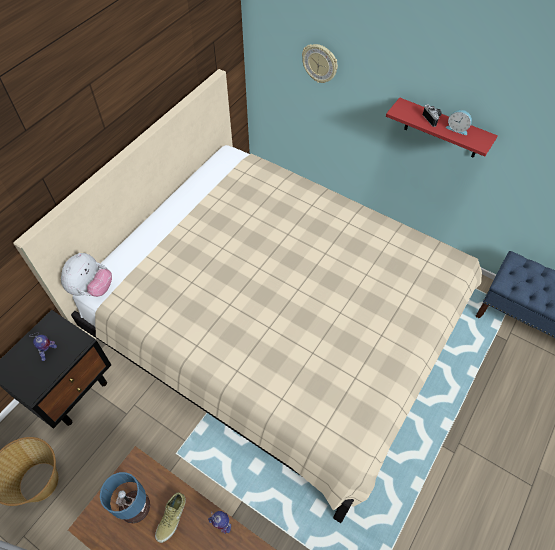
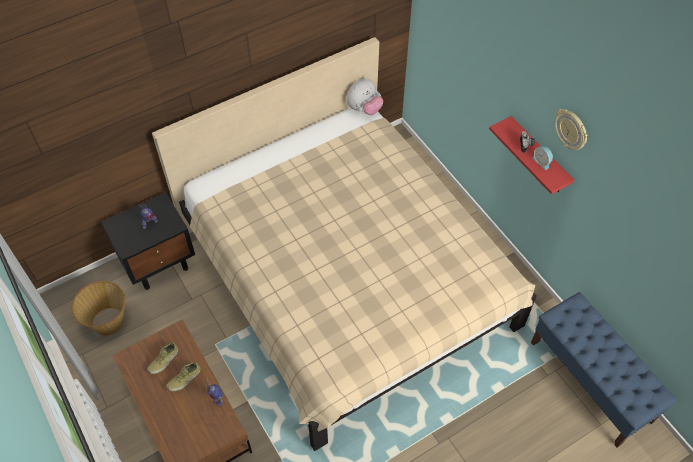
camera: 25 degrees right, 0 degrees up
(92, 288) = (200, 187): plush toy -> plush toy (364, 109)
(136, 507) = (164, 361): table lamp -> beige shoe
(320, 63) = (460, 61): wall clock -> wall clock (571, 130)

